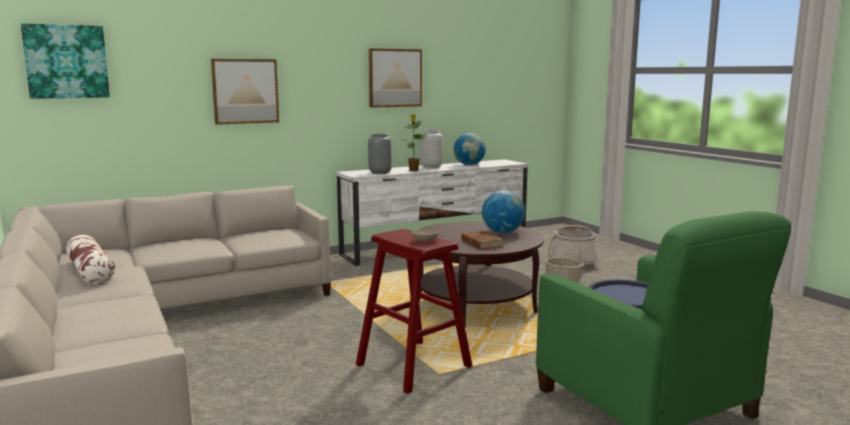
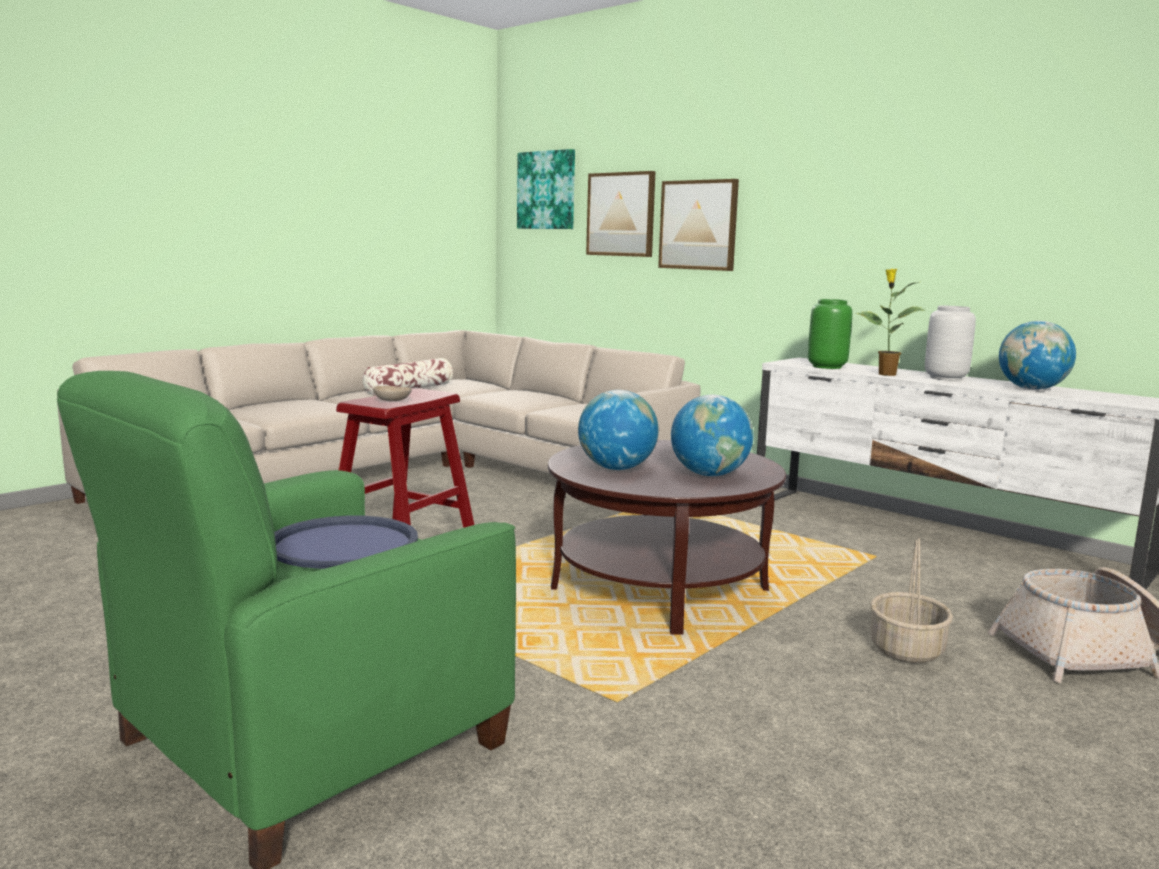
camera: 70 degrees right, 0 degrees up
(379, 173) = (827, 366): grey vase -> green vase
(395, 78) = (928, 205): picture -> picture (621, 214)
(482, 243) = (616, 468): brown book -> globe

